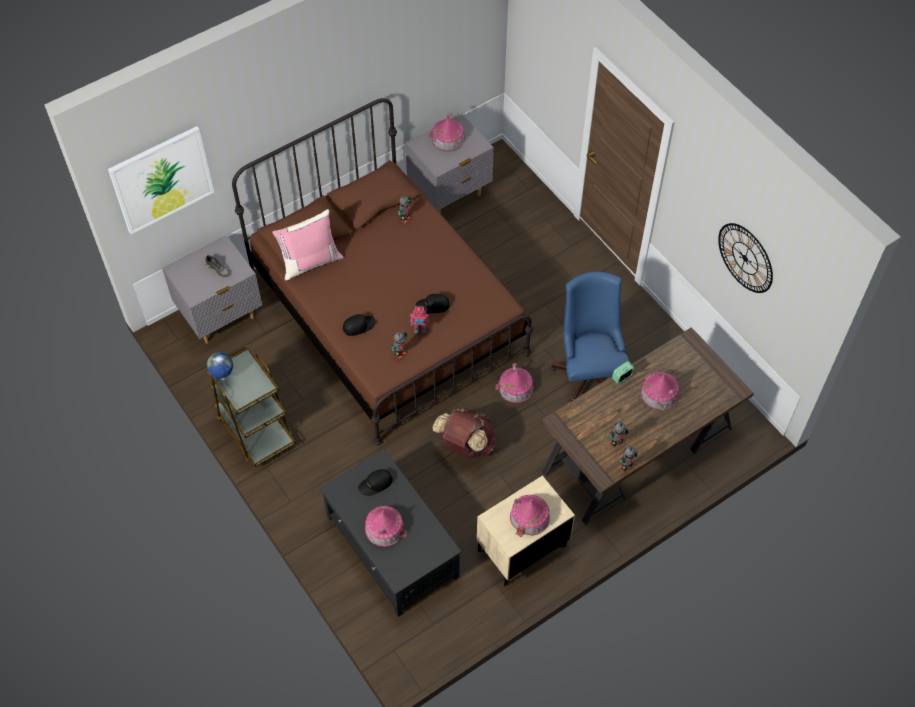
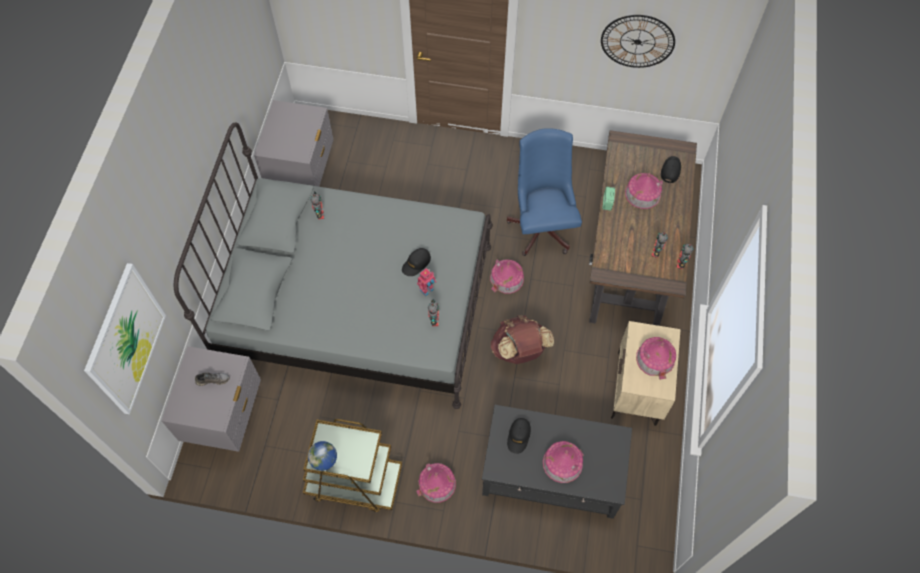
camera: 45 degrees left, 5 degrees up
(310, 262) = (282, 310): pink pillow -> none
(359, 326) = (378, 327): black cap -> black cap (670, 170)
(387, 314) = (357, 304): brown bed -> grey bed
(448, 138) = (284, 127): toy house -> toy house (437, 484)
(589, 372) = (542, 225): blue office chair -> blue office chair turned 45 degrees clockwise

